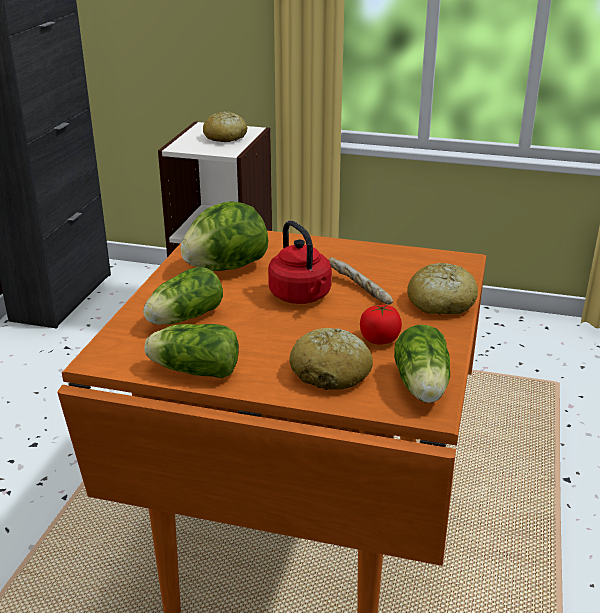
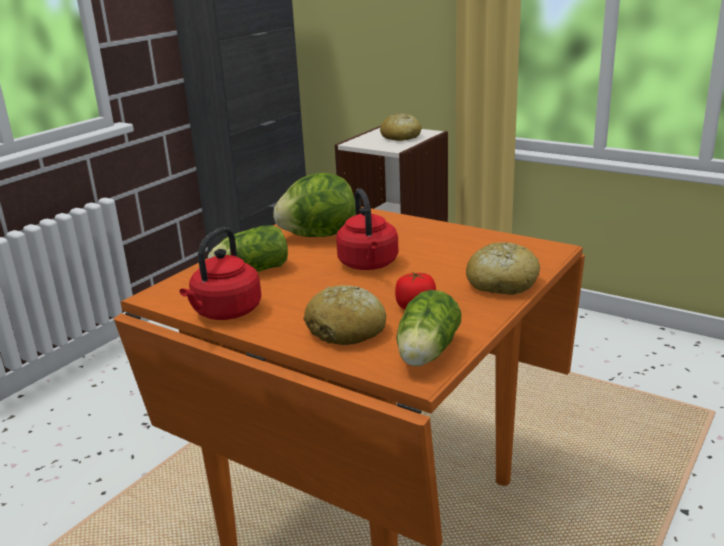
camera: 20 degrees right, 5 degrees down
(192, 370) = (225, 312): lettuce -> red kettle
(358, 289) = (427, 264): bread -> none

